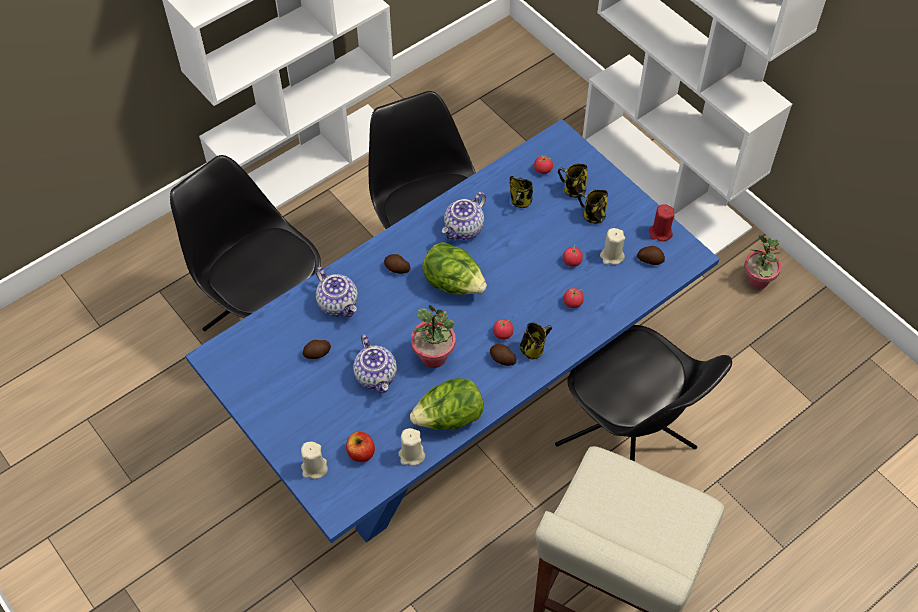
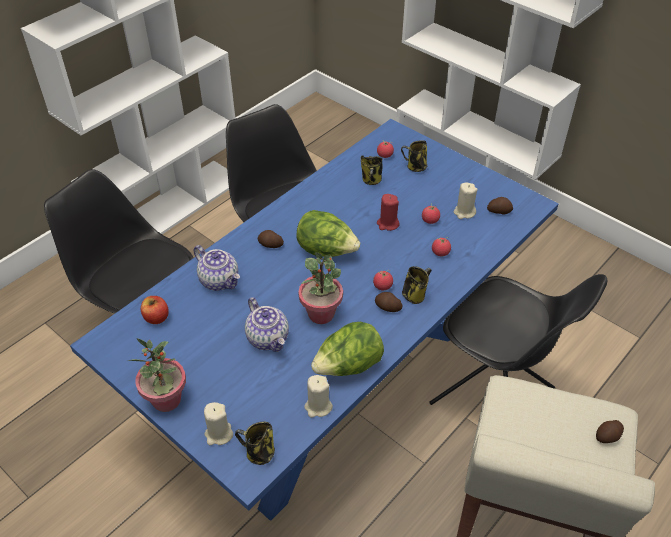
camera: 10 degrees left, 10 degrees down
(317, 353) = (206, 326): potato -> potato (608, 436)
(361, 453) = (265, 412): apple -> apple (156, 317)
(464, 229) = (326, 207): teapot -> none
(592, 215) = (438, 184): mug -> mug (258, 453)
(660, 232) = (501, 190): red candle -> red candle (388, 224)
(757, 281) = (562, 250): potted plant -> potted plant (166, 400)

